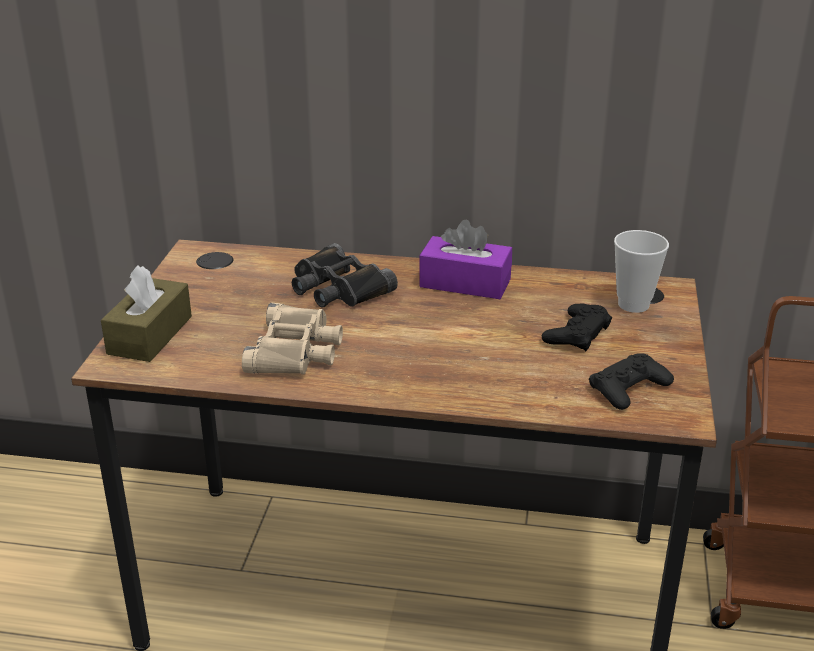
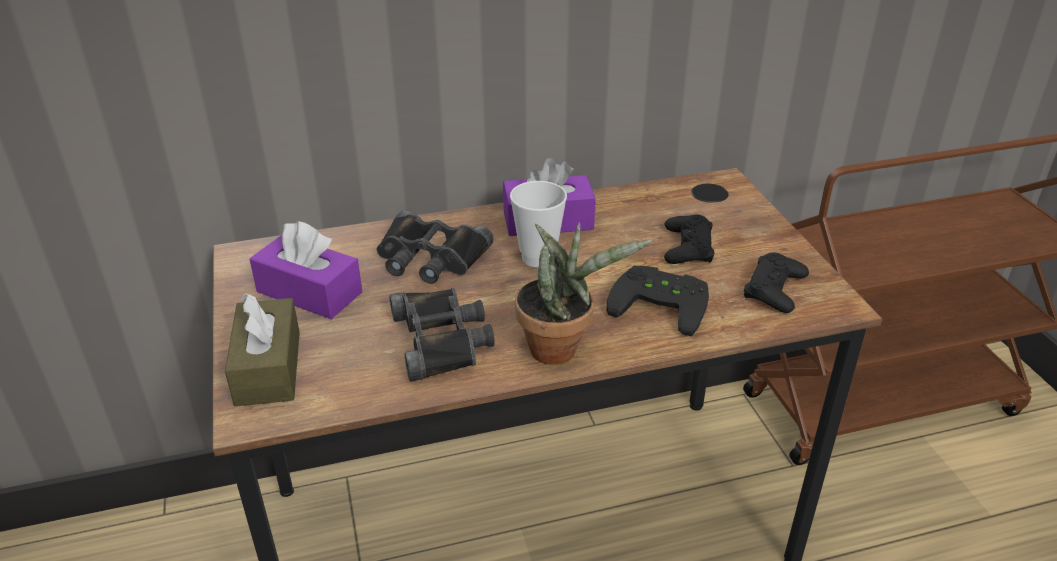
camera: 25 degrees left, 5 degrees up
(221, 290) = (309, 292): none -> purple tissue box
(295, 350) = (442, 340): beige binoculars -> black binoculars
(387, 382) = (560, 348): none -> potted plant
(509, 371) = (662, 302): none -> black game controller
(633, 304) = (711, 205): cup -> cup (538, 258)

